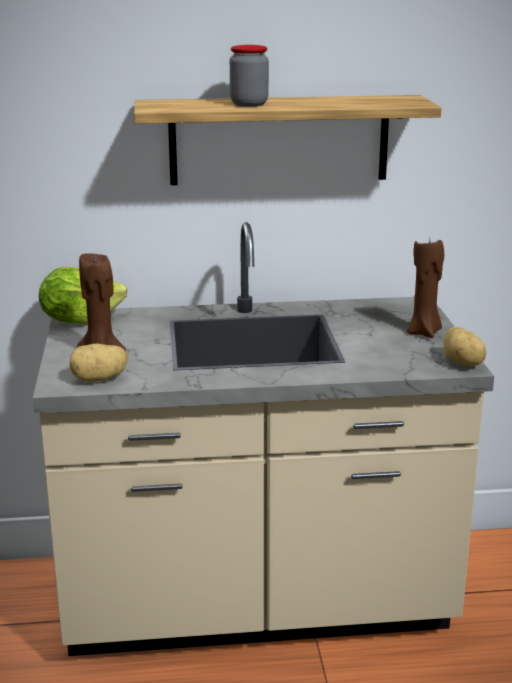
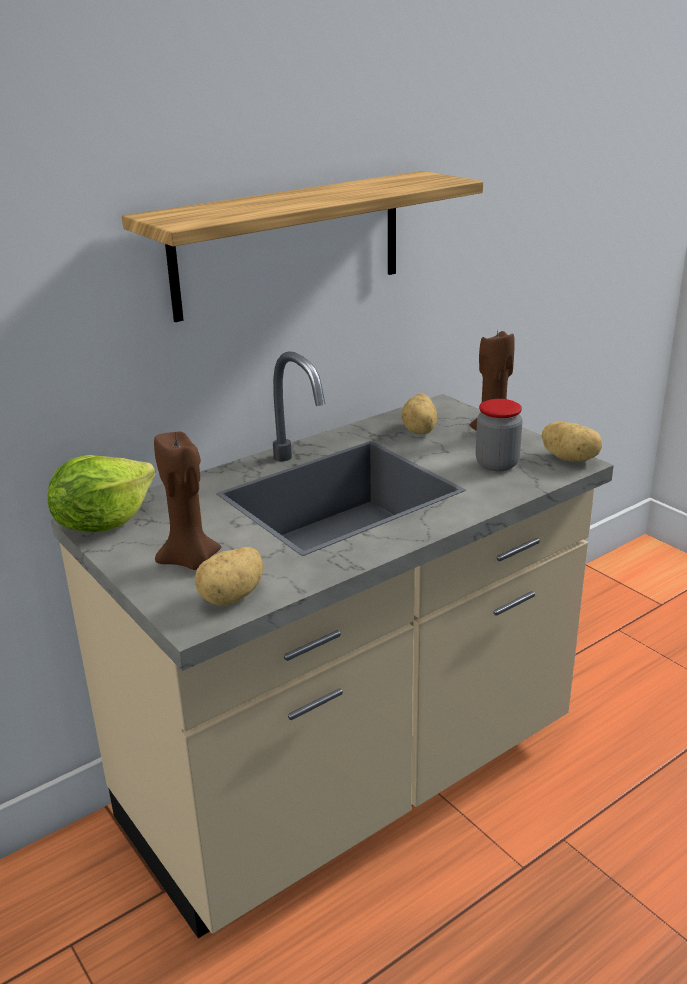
camera: 30 degrees left, 5 degrees up
(249, 104) = (281, 202): jar -> jar (497, 464)
(371, 316) = (420, 430): none -> potato

